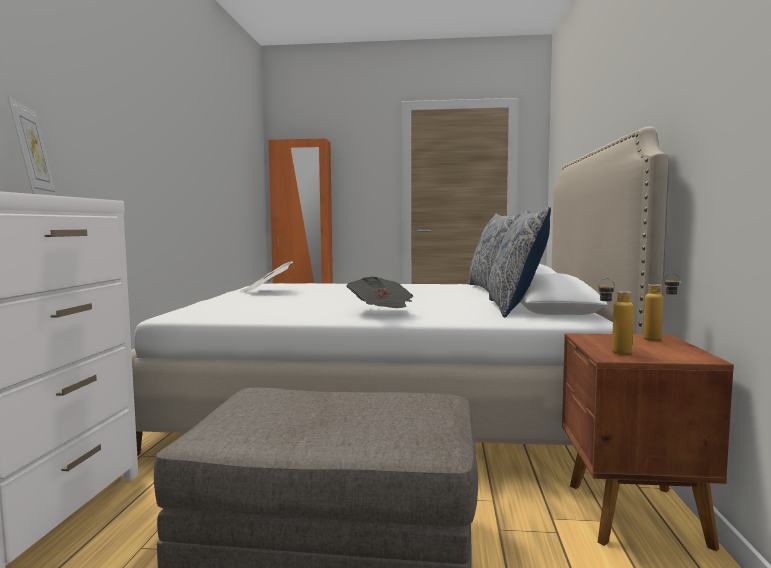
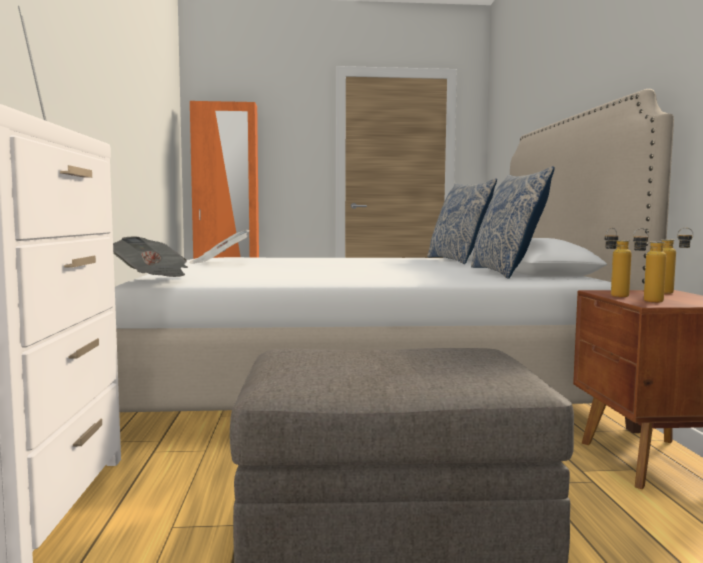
camera: 10 degrees left, 0 degrees up
(382, 312) = (378, 276): newspaper -> newspaper (152, 280)
(589, 344) = (614, 296): none -> bottle

